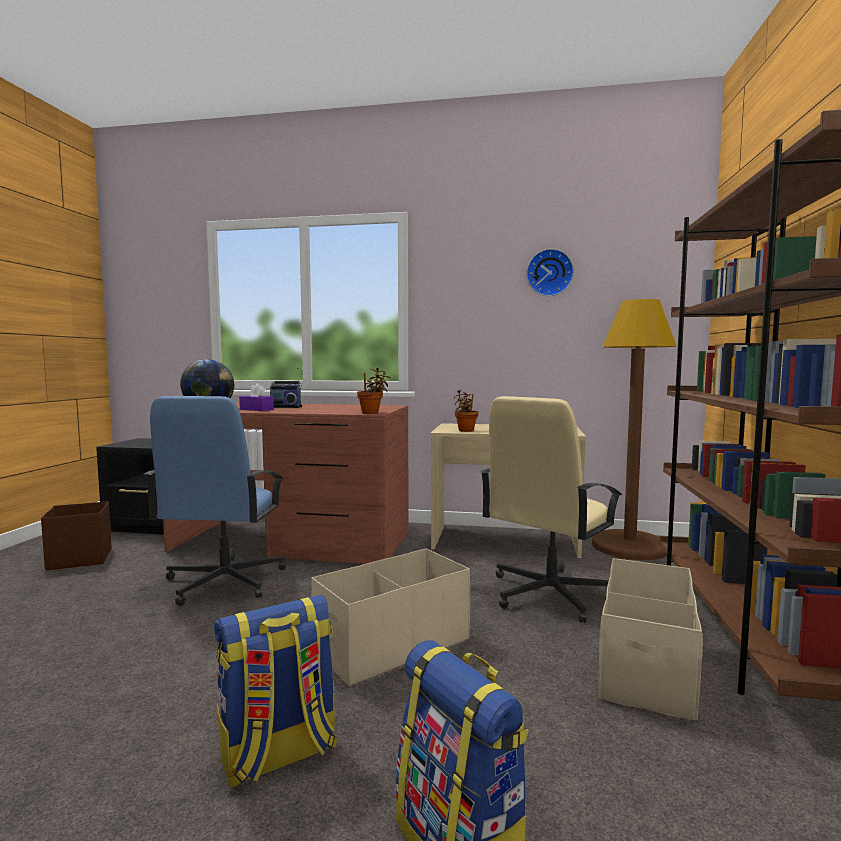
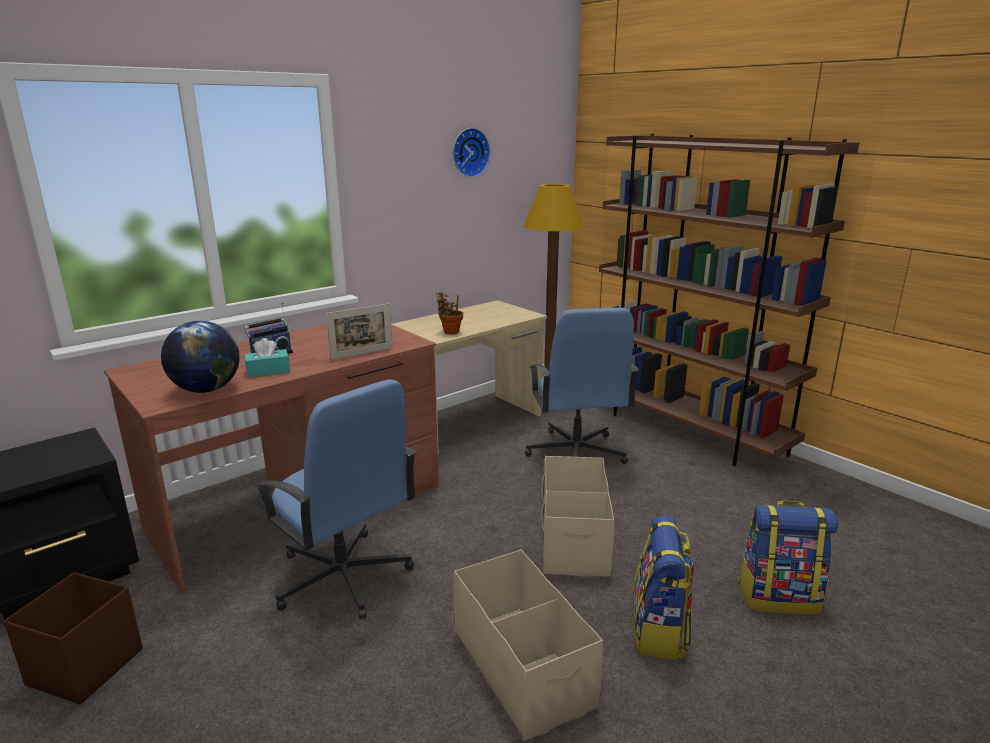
camera: 50 degrees left, 15 degrees up
(256, 409) = (268, 371): purple tissue box -> turquoise tissue box
(324, 411) = (362, 353): none -> picture frame
(372, 413) = (412, 342): potted plant -> none
(548, 594) = (576, 453): beige office chair -> blue office chair
(647, 666) = (689, 473): beige storage box -> beige storage box (522, 667)

